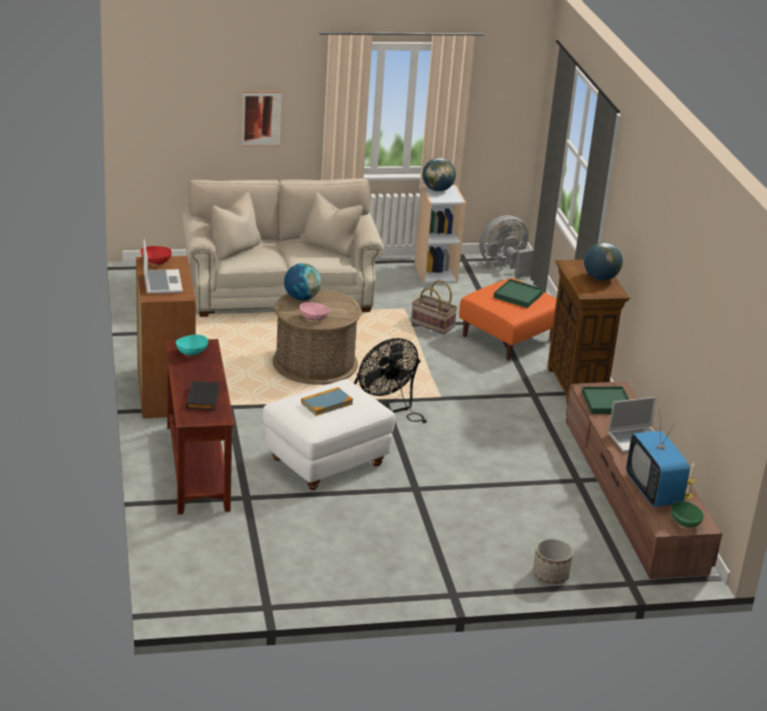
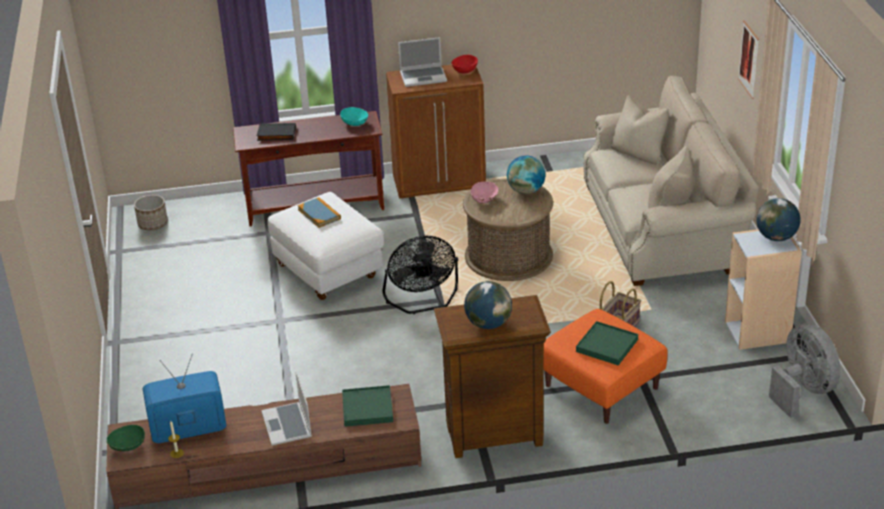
camera: 95 degrees right, 5 degrees up
(391, 407) = (428, 304): black fan -> black fan turned 75 degrees counterclockwise
(551, 574) = (134, 400): planter -> planter (153, 224)

